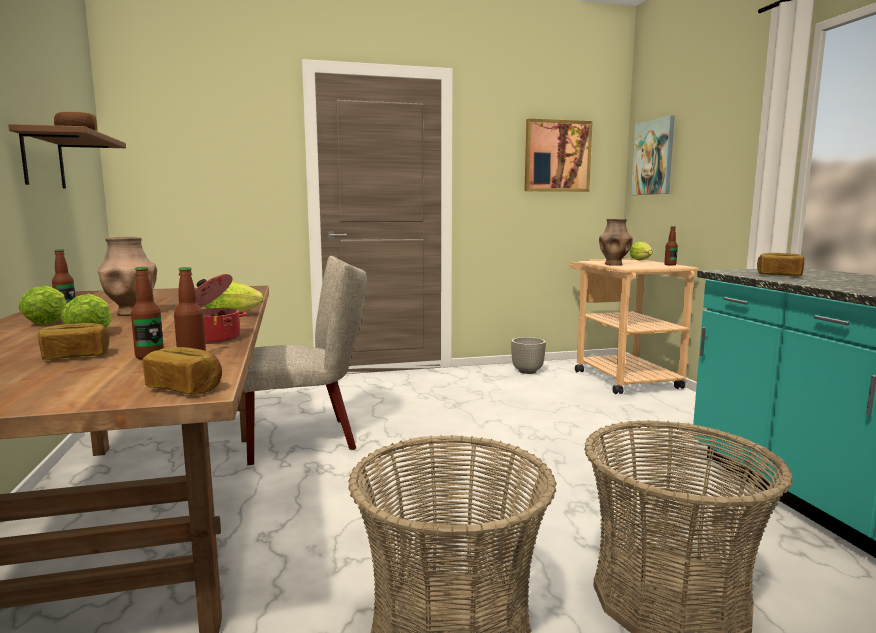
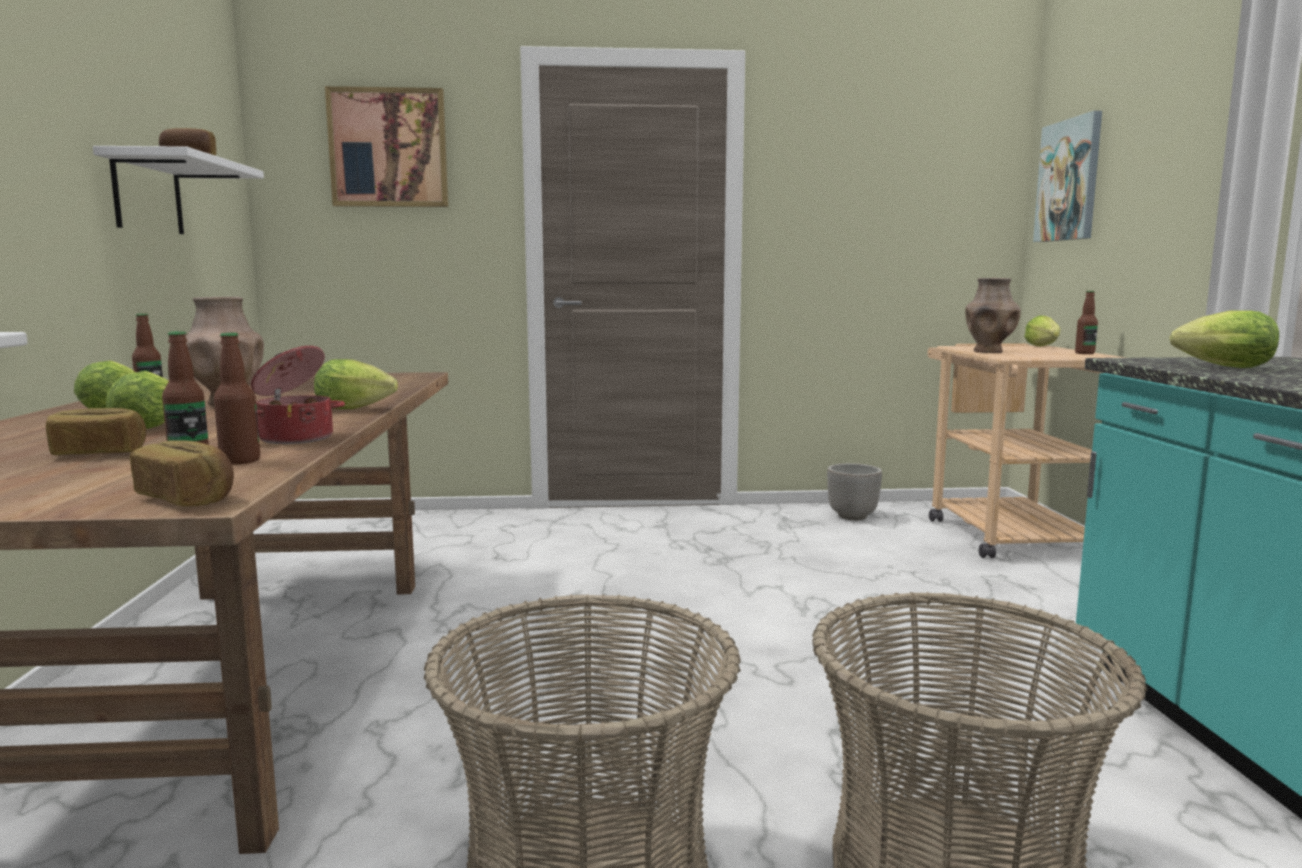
camera: 10 degrees right, 0 degrees up
(43, 160) = (148, 195): brown shelf -> white shelf
(308, 438) = (489, 595): beige chair -> none
(557, 156) = (912, 181): picture -> picture (388, 148)
(779, 275) = (1219, 367): bread -> lettuce

